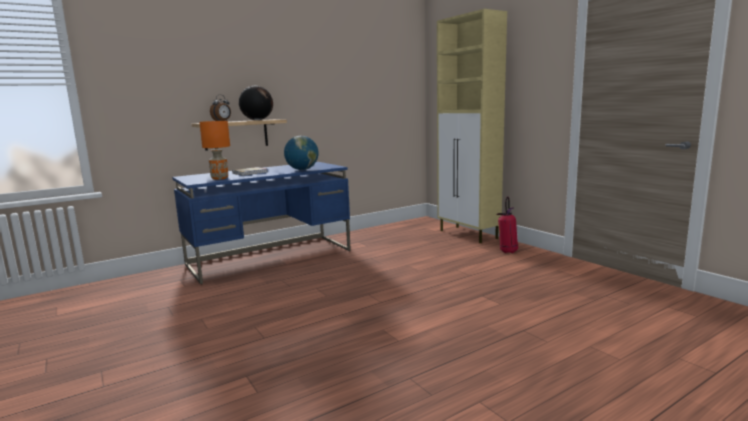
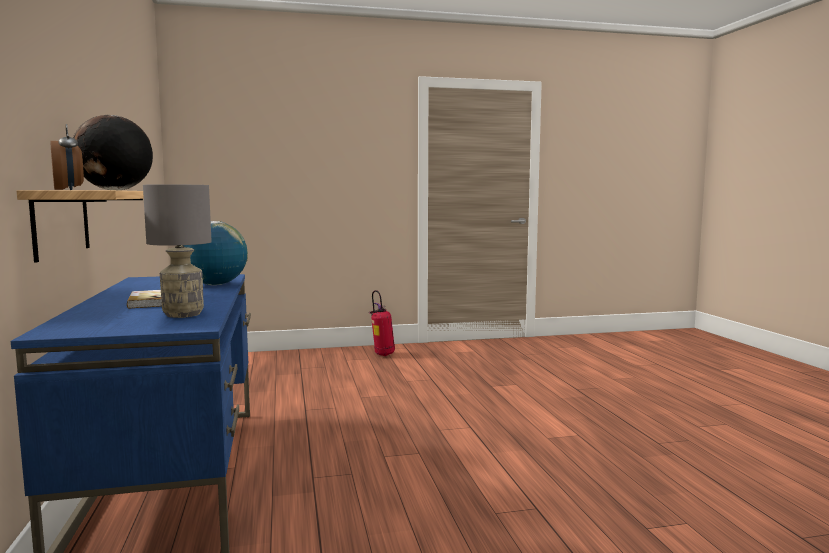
camera: 70 degrees left, 5 degrees down
(220, 178) = (183, 314): orange table lamp -> grey table lamp
(468, 235) = (299, 355): beige cabinet -> none

